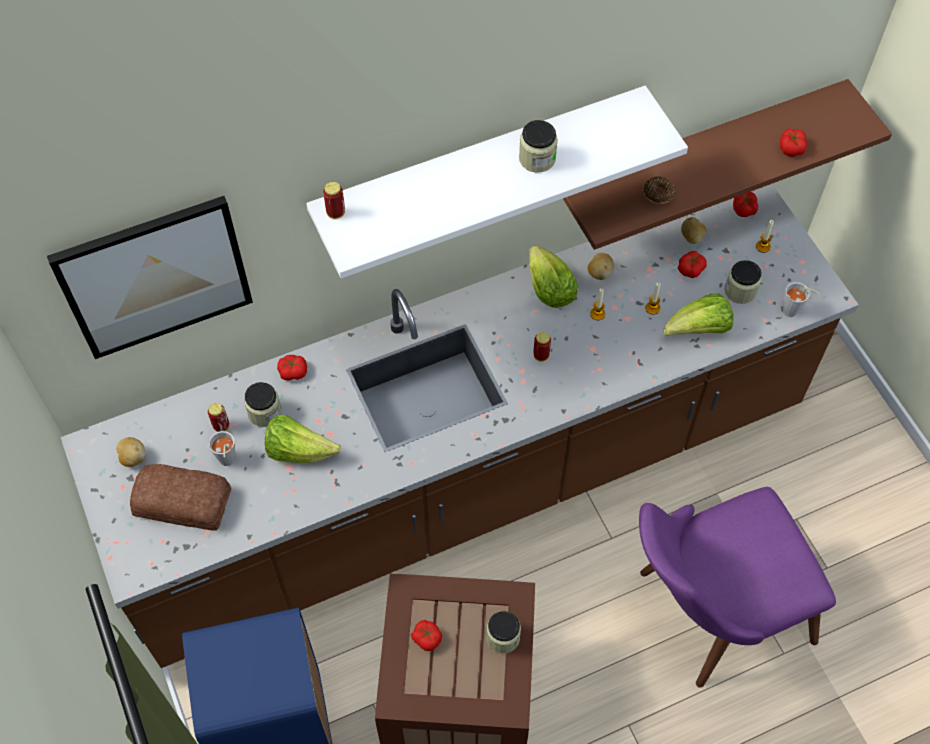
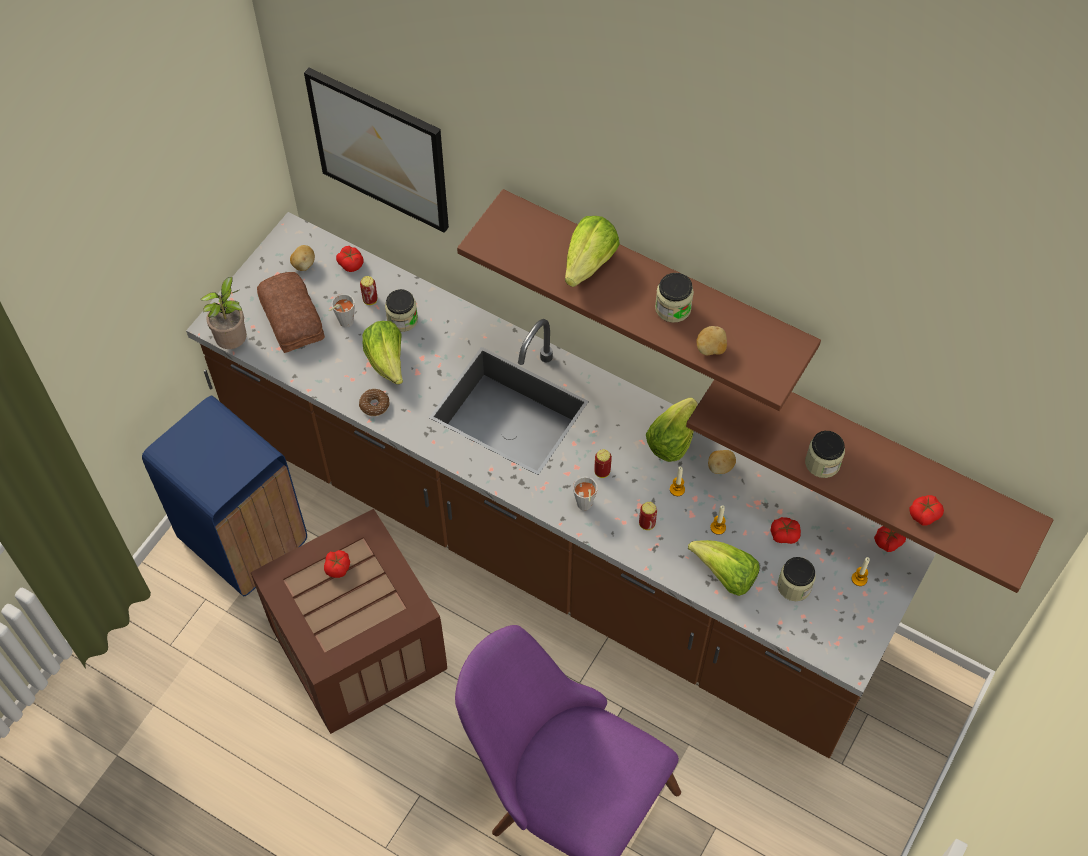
camera: 55 degrees right, 0 degrees up
(166, 567) = (234, 342): none -> potted plant
(293, 371) = (451, 314): tomato -> tomato (351, 263)
(336, 213) = (508, 212): can -> can (647, 524)
(443, 188) = (589, 264): none -> lettuce
(480, 167) = (655, 284): white shelf -> brown shelf
(503, 637) = (375, 620): jar -> jar (822, 463)
(658, 193) = (780, 438): donut -> donut (374, 405)
(691, 237) = (819, 516): potato -> potato (710, 349)
(793, 312) = (807, 641): grey cup -> grey cup (584, 507)

